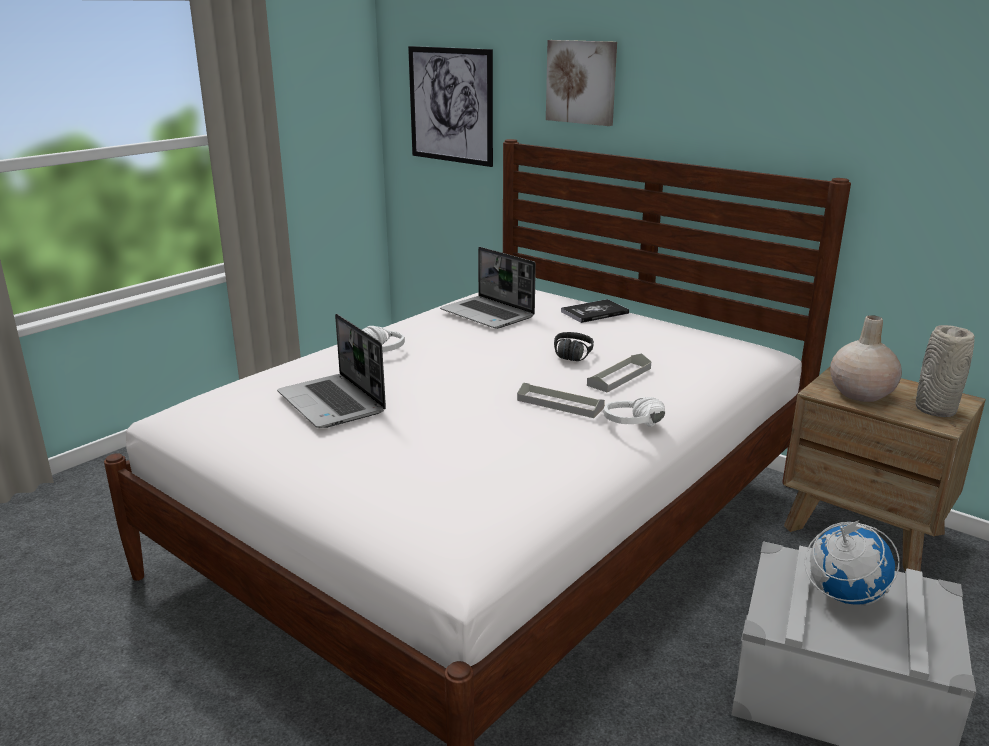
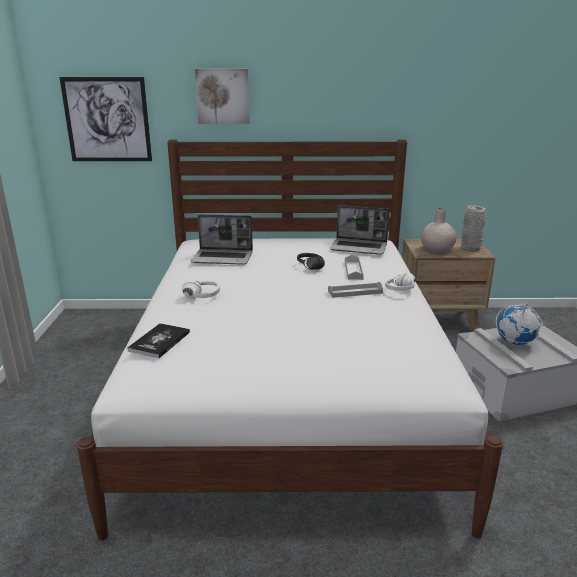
camera: 40 degrees left, 0 degrees up
(333, 403) = (238, 335): laptop -> laptop (359, 247)
(594, 312) = (277, 242): book -> book (159, 341)

